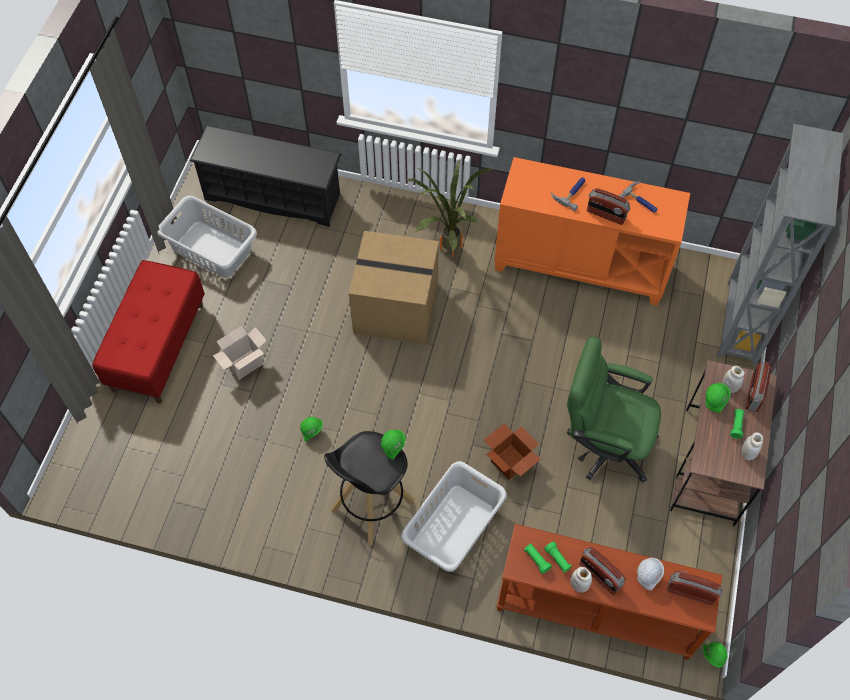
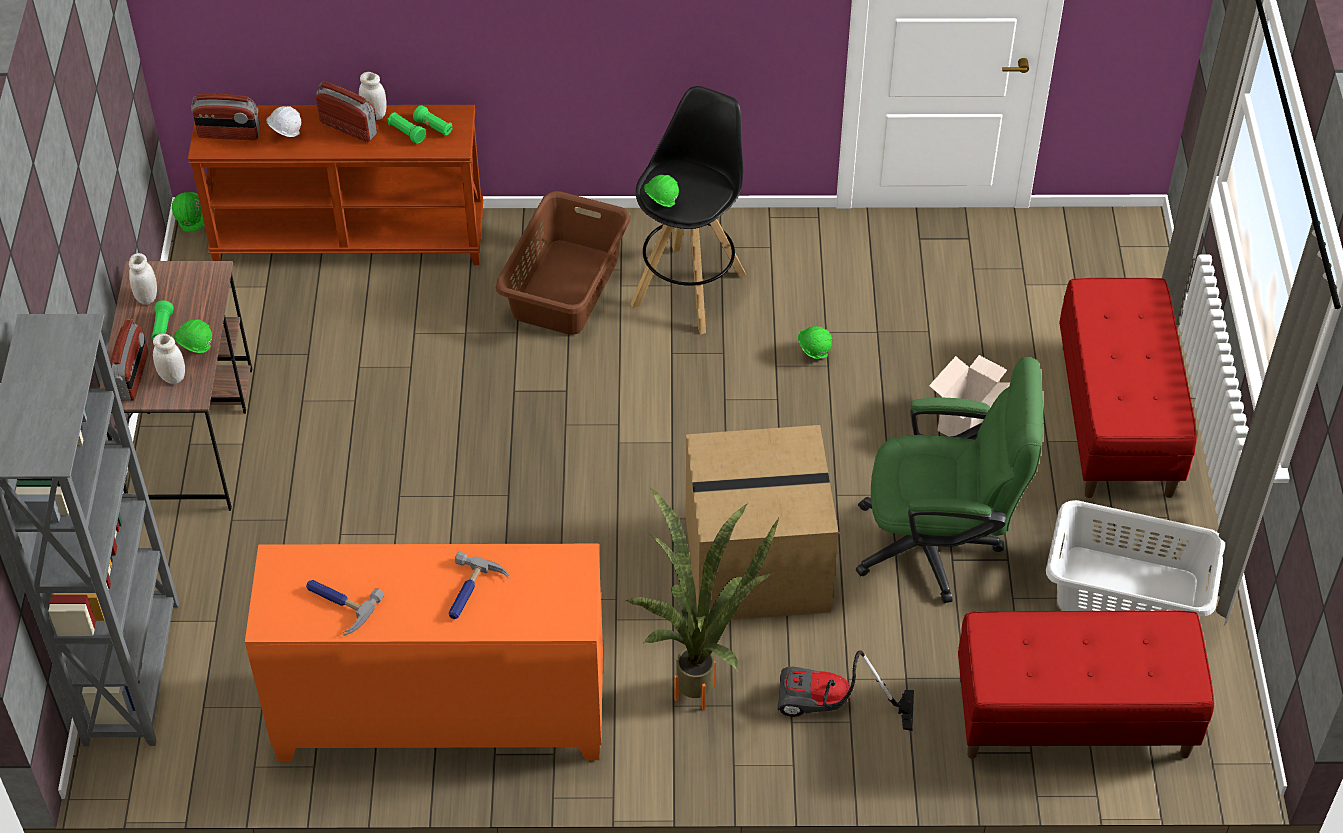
camera: 165 degrees right, 10 degrees down
(273, 197) = (1072, 717): black shoe rack -> red bench
(386, 226) = (832, 708): none -> vacuum cleaner
(452, 527) = (567, 287): grey laundry basket -> brown laundry basket
(510, 462) = (503, 379): cardboard box -> none
(603, 443) = (363, 433): green office chair -> green office chair (940, 546)
(606, 215) = (400, 564): radio -> none

